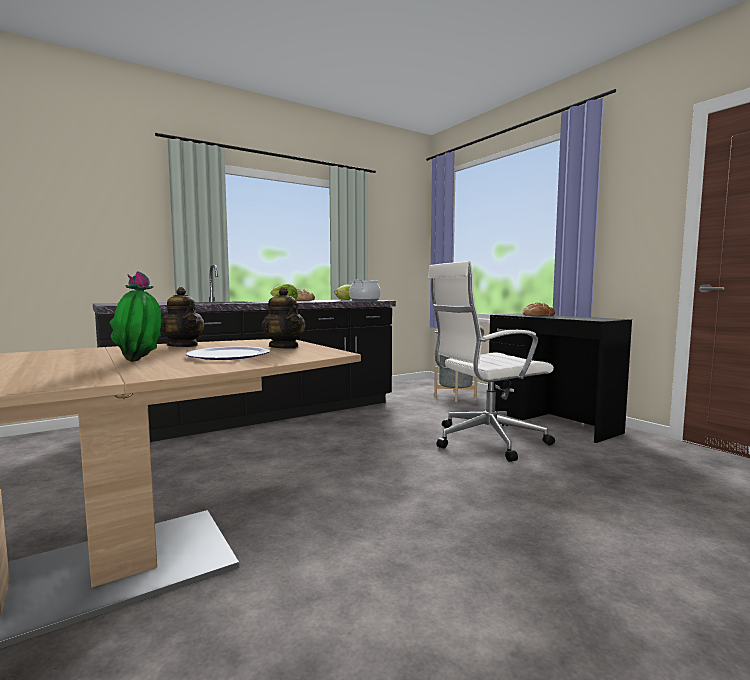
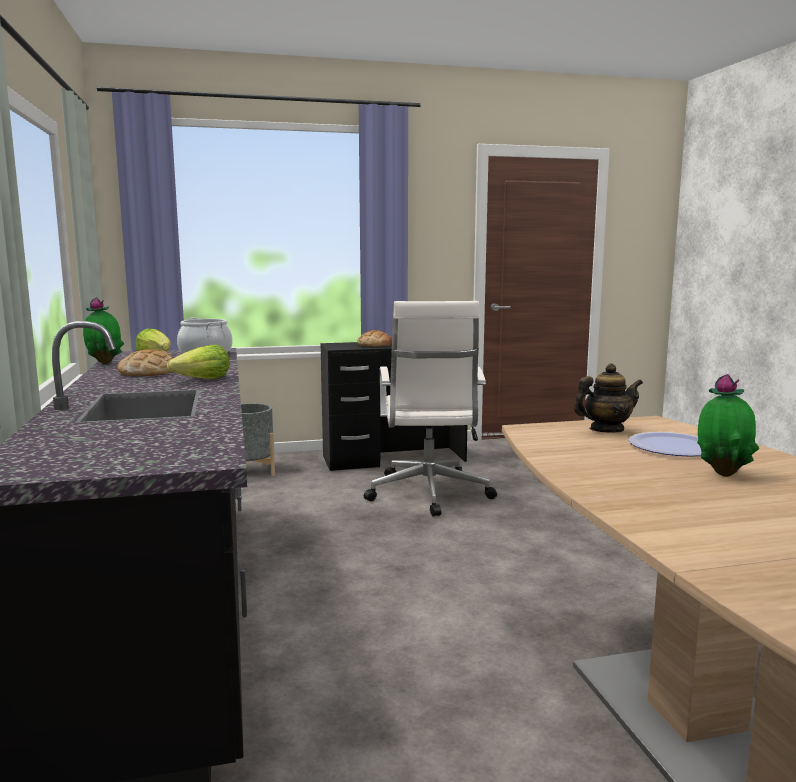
camera: 70 degrees left, 5 degrees up
(183, 346) = (581, 462): teapot -> none
(320, 299) = (105, 363): none -> potted plant

